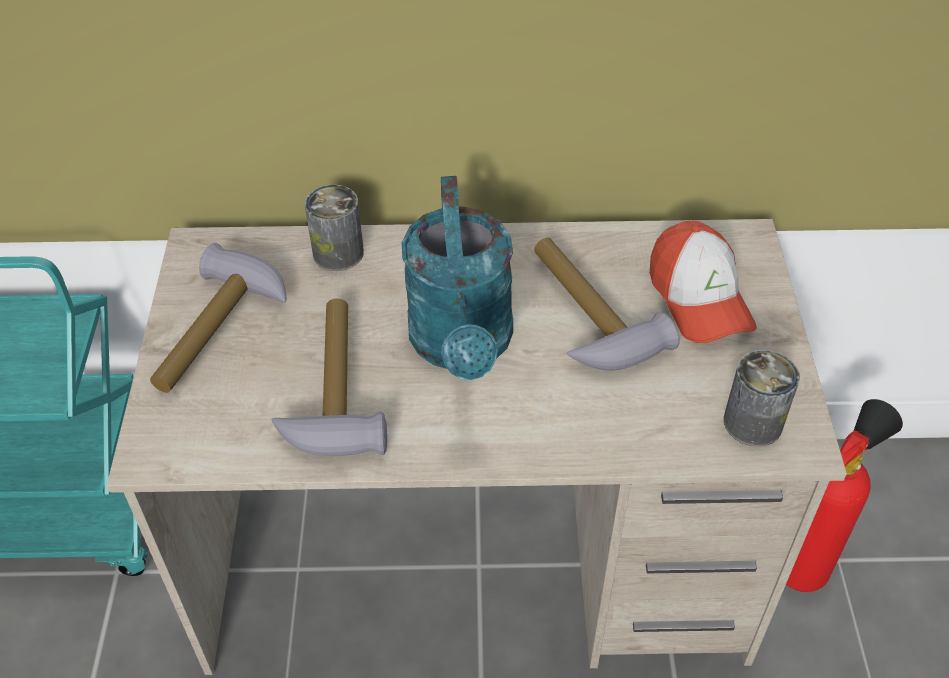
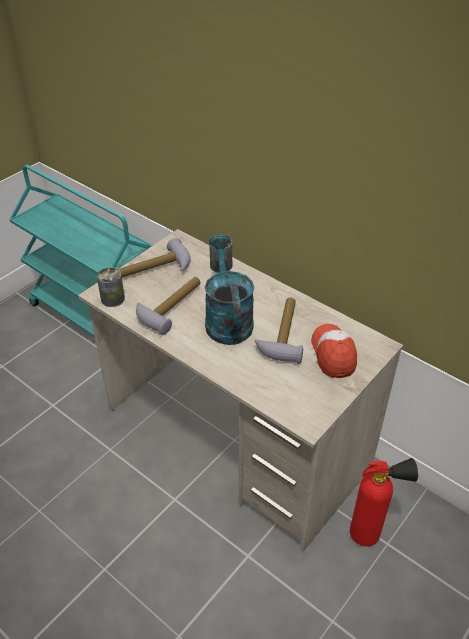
camera: 40 degrees right, 5 degrees down
(463, 346) = (227, 319): turquoise watering can -> turquoise watering can turned 135 degrees clockwise
(699, 298) = (333, 354): cap -> cap turned 150 degrees clockwise
(753, 422) = (299, 406): can -> can (113, 299)

